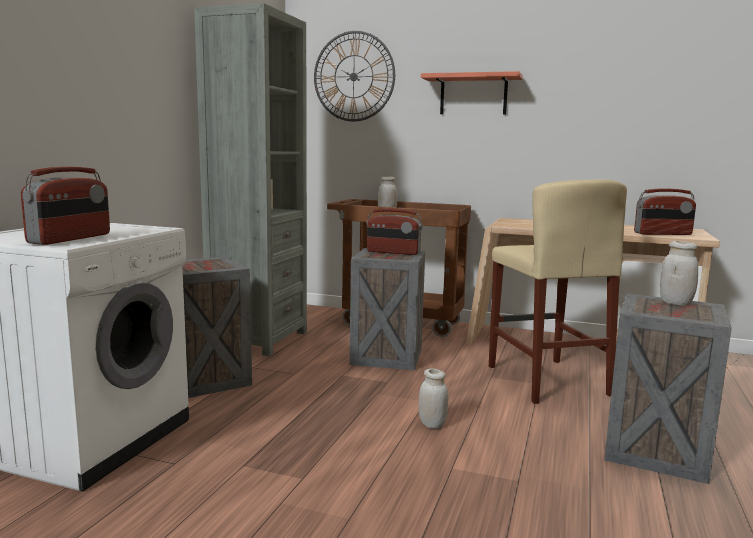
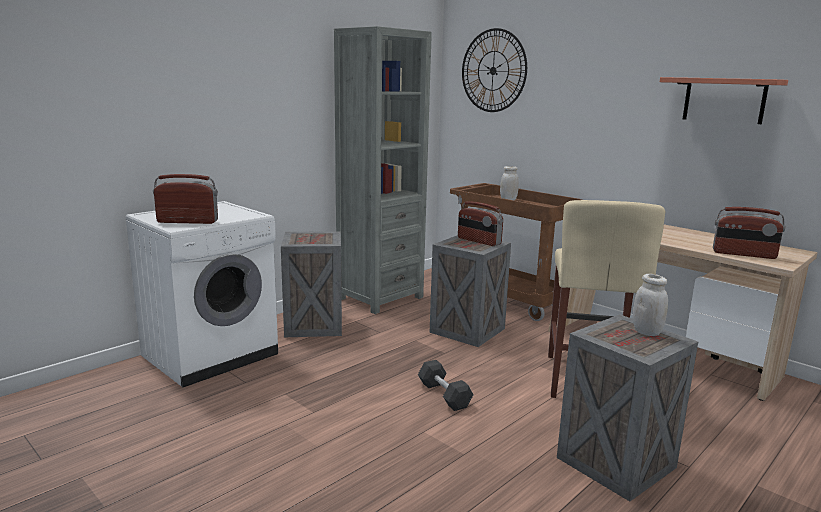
camera: 25 degrees right, 5 degrees up
(71, 239) = (188, 221): radio -> radio turned 135 degrees counterclockwise
(432, 424) = (444, 395): white jar -> black dumbbell
(473, 95) = (594, 92): shelf -> shelf (724, 100)

